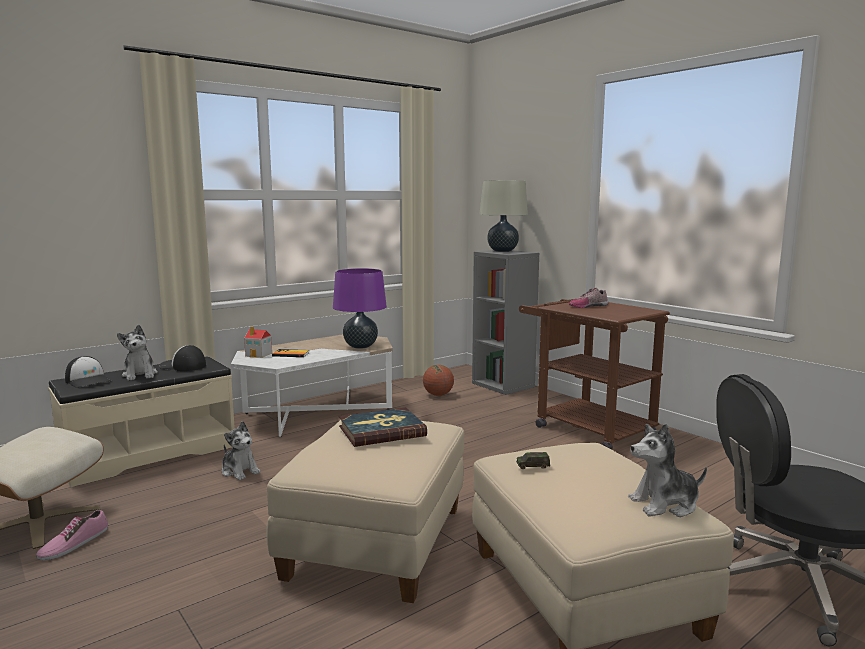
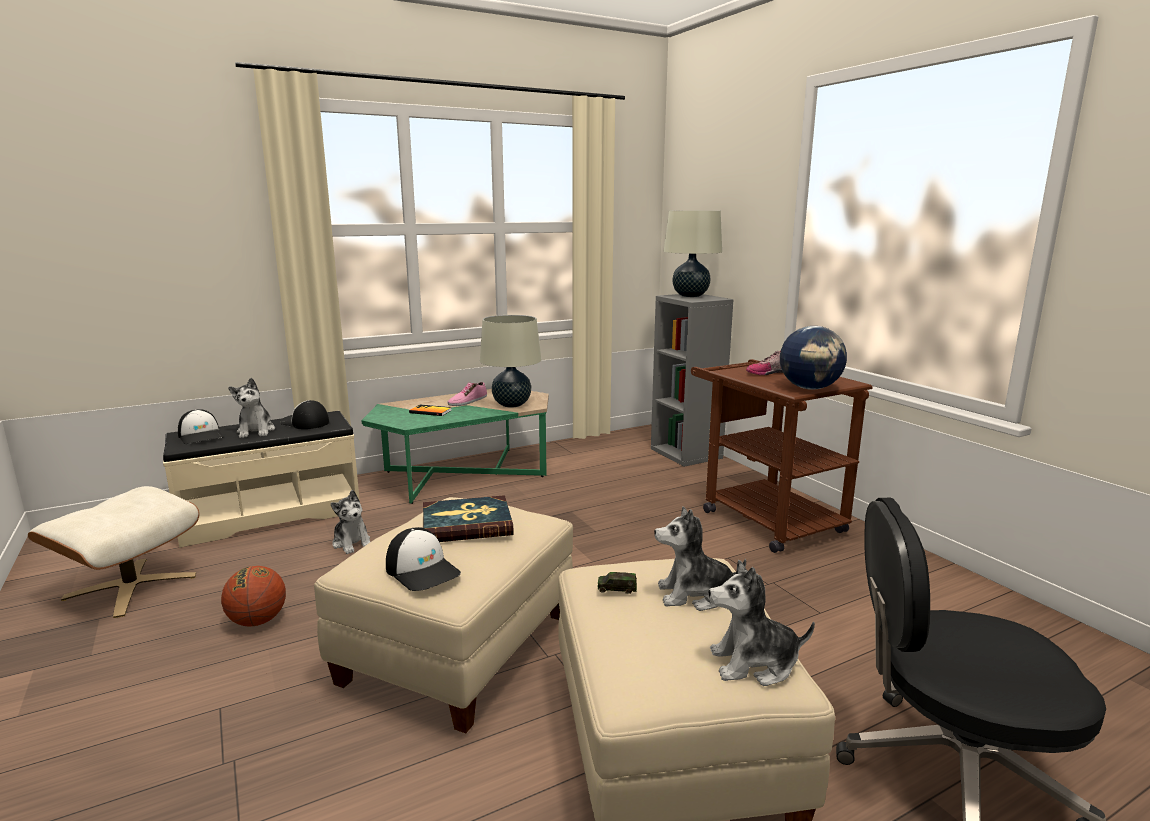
camera: 10 degrees right, 5 degrees up
(74, 544) = (153, 615): shoe -> shoe (467, 401)
(259, 354) = (396, 410): toy house -> none
(317, 411) = (464, 474): white coffee table -> green coffee table
(360, 346) = (511, 405): purple table lamp -> beige table lamp
(365, 465) = (423, 570): none -> cap
(438, 395) = (605, 462): basketball -> basketball (257, 621)
(595, 465) = (694, 595): none -> plush toy
(625, 315) = (810, 388): none -> globe

